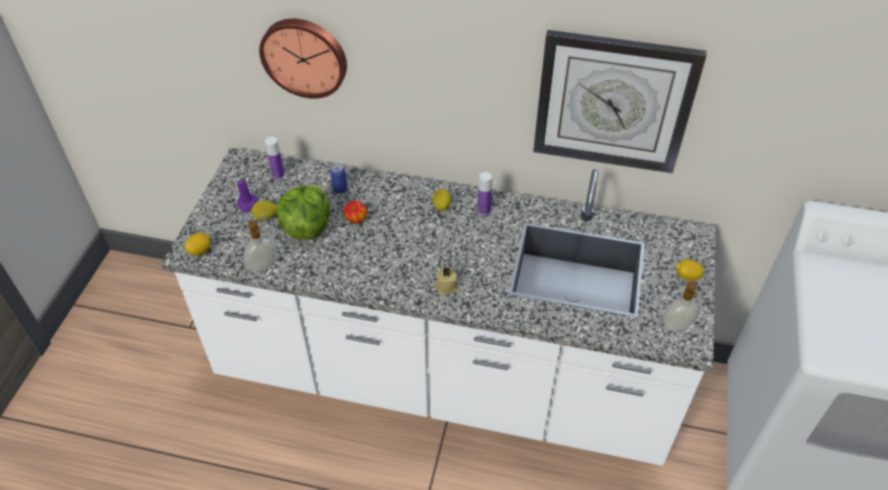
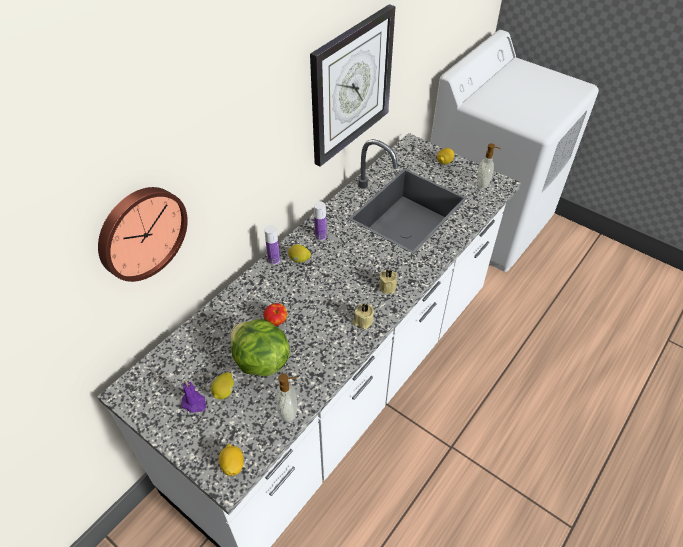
camera: 65 degrees left, 0 degrees up
(278, 175) = (173, 364): bottle -> bottle (274, 260)
(340, 189) = (229, 321): can -> none
(390, 282) = (362, 321): none -> beige candle

